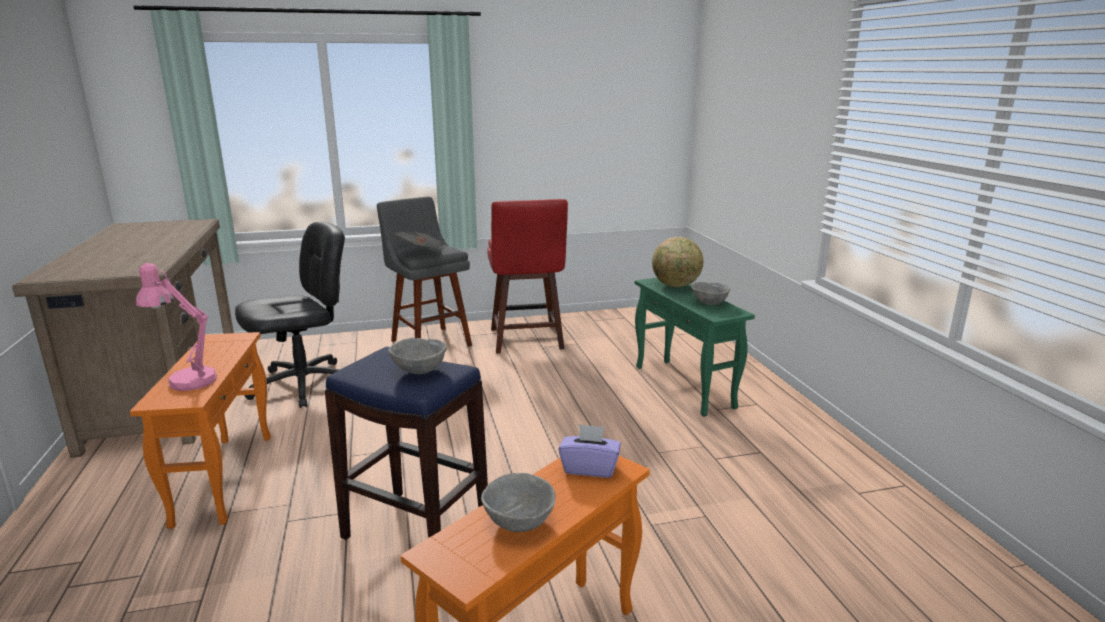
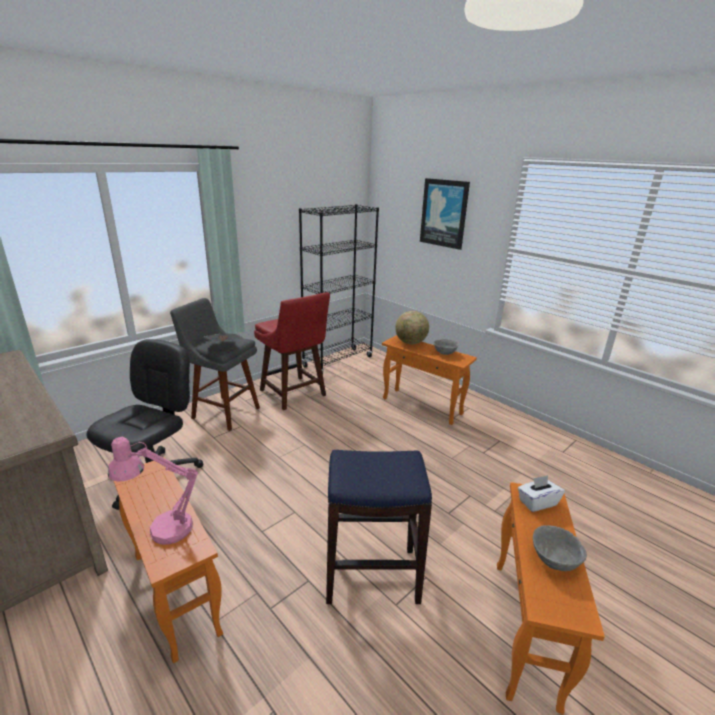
camera: 30 degrees left, 5 degrees up
(419, 370) = (389, 466): grey bowl -> none
(589, 468) = (537, 502): purple tissue box -> white tissue box
(620, 317) = (338, 362): none -> black bookcase
(683, 387) = (422, 406): green side table -> orange side table
(767, 98) = (444, 213): none -> picture

